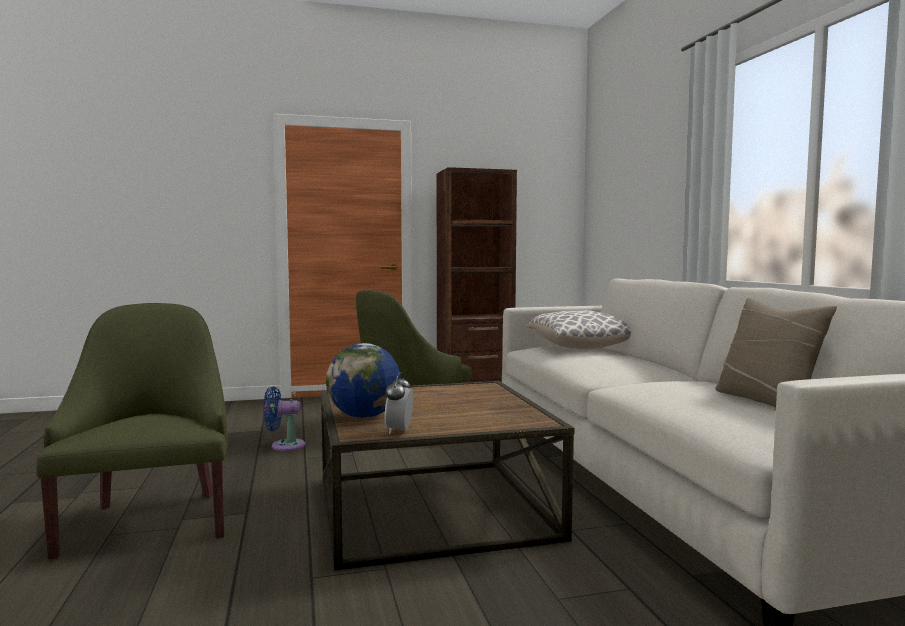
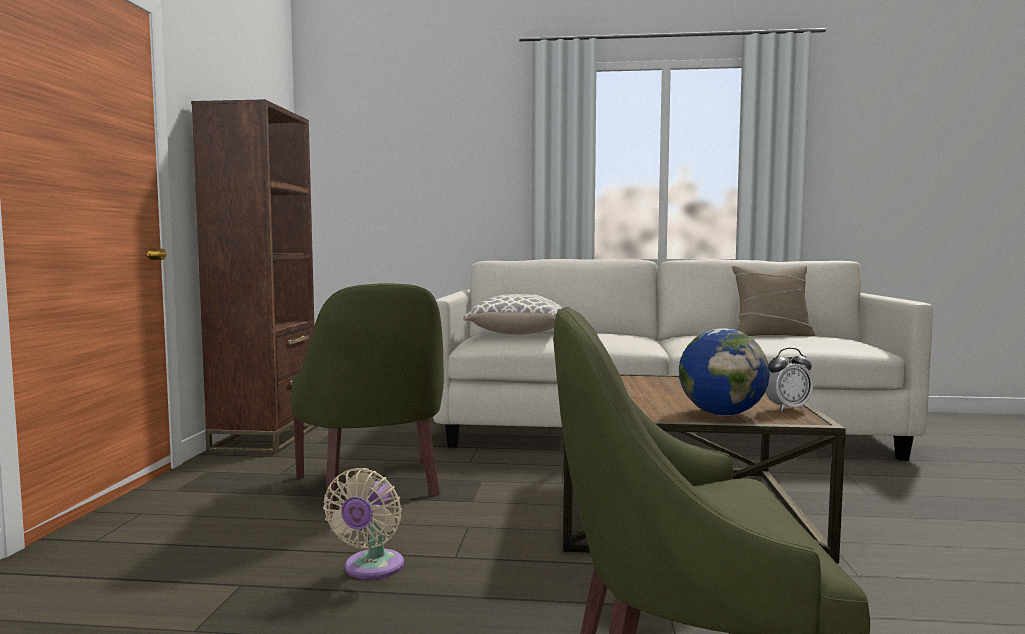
camera: 70 degrees left, 0 degrees up
(284, 446) = (371, 568): blue fan -> beige fan
(399, 431) = (787, 408): alarm clock -> alarm clock turned 45 degrees counterclockwise

